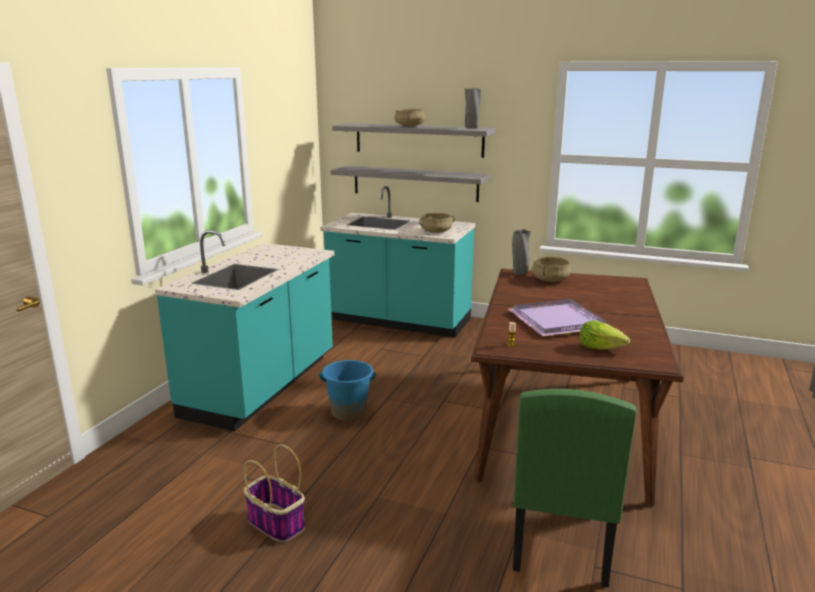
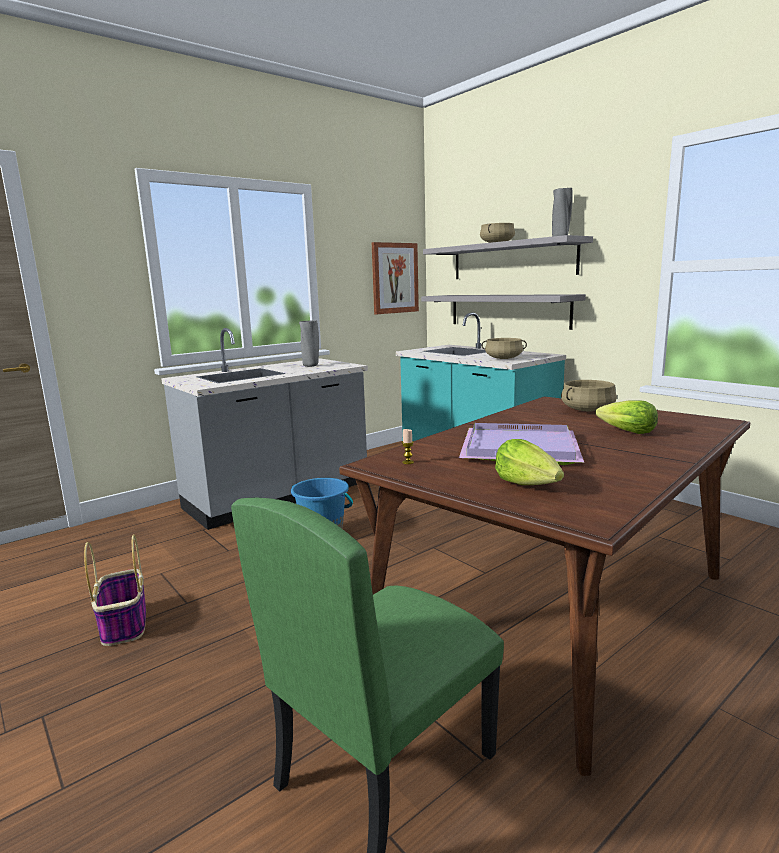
camera: 30 degrees right, 5 degrees down
(262, 386) = (278, 497): turquoise counter -> grey counter
(299, 151) = (394, 278): none -> picture
(519, 274) = (556, 402): grey vase -> grey vase (311, 366)
(597, 297) = (626, 432): none -> lettuce

